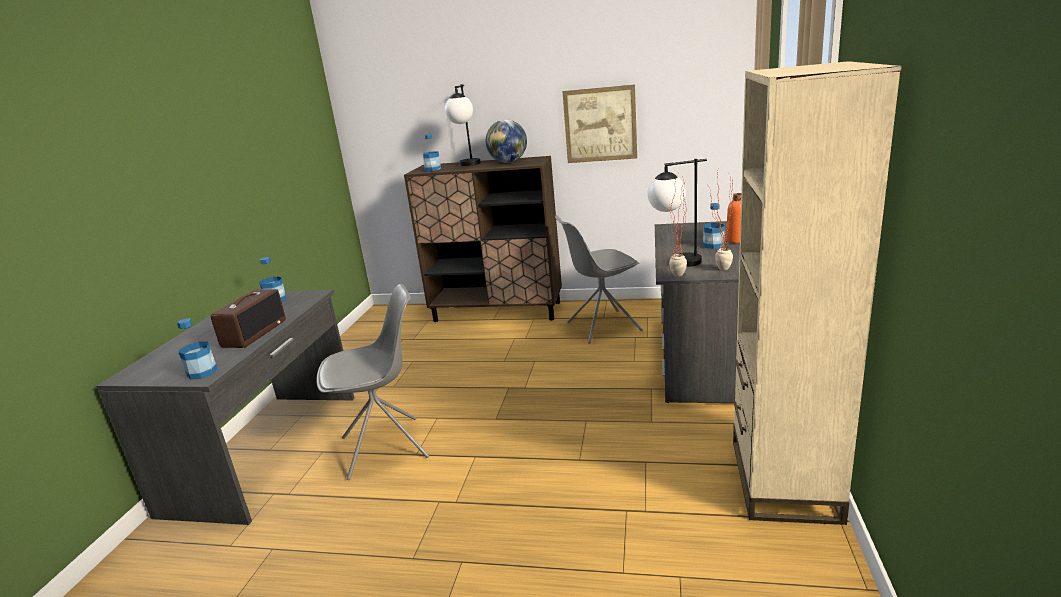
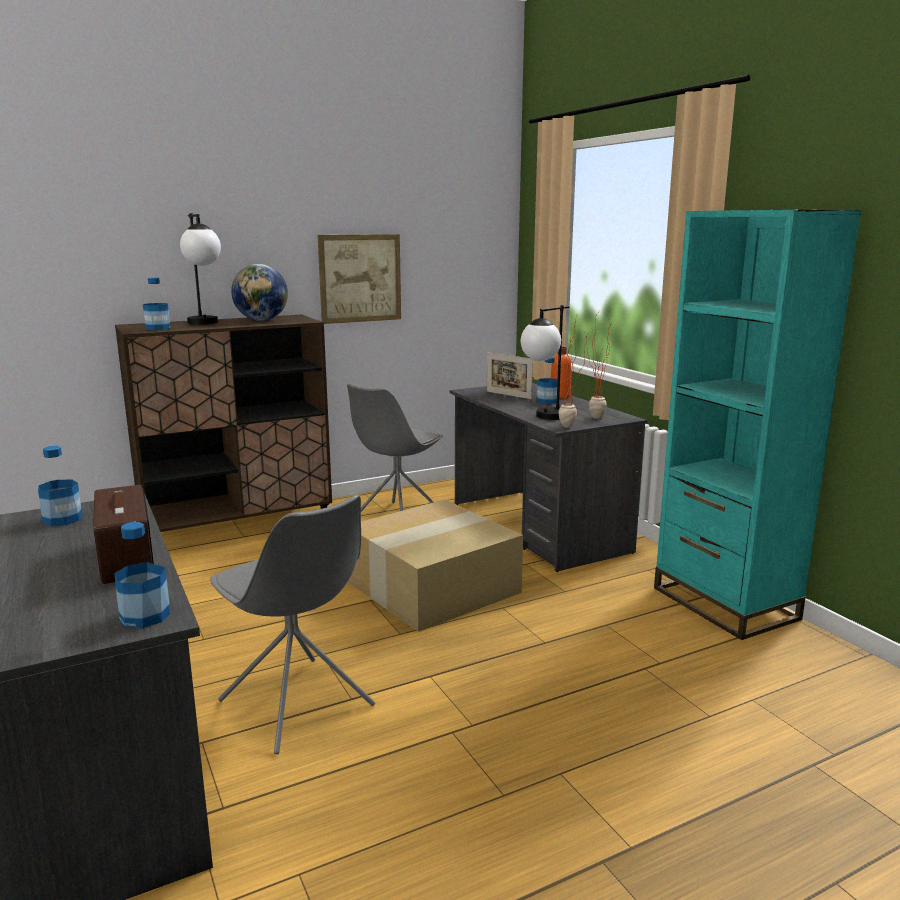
camera: 40 degrees left, 5 degrees down
(386, 447) = (297, 705): grey chair -> grey chair turned 105 degrees clockwise
(561, 388) = (433, 585): none -> cardboard box
(692, 234) = (508, 395): none -> picture frame
(783, 479) = (724, 603): beige bookcase -> turquoise bookcase

